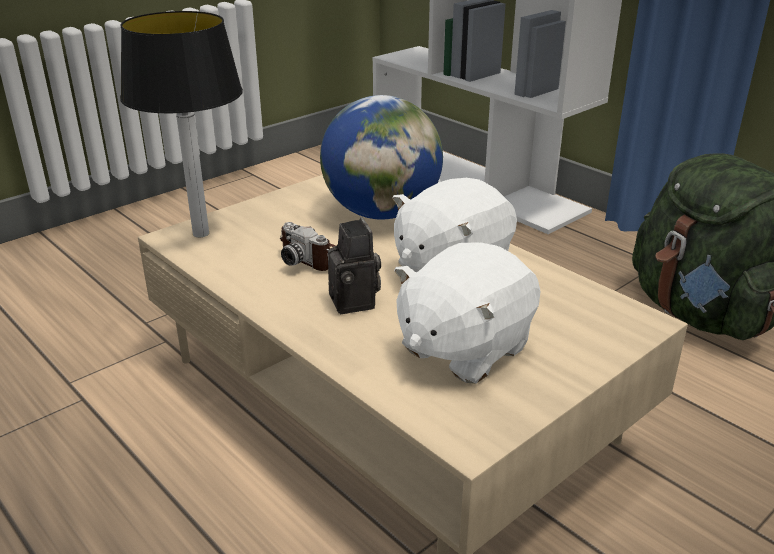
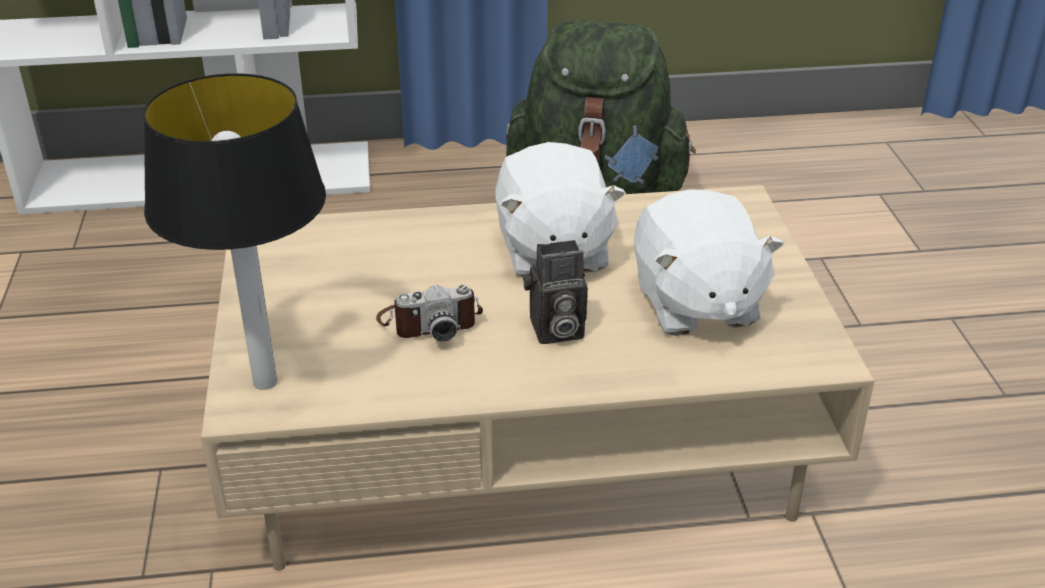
camera: 55 degrees left, 5 degrees up
(356, 302) = (554, 331): camera -> camera turned 150 degrees clockwise
(381, 213) = (385, 241): globe -> none

